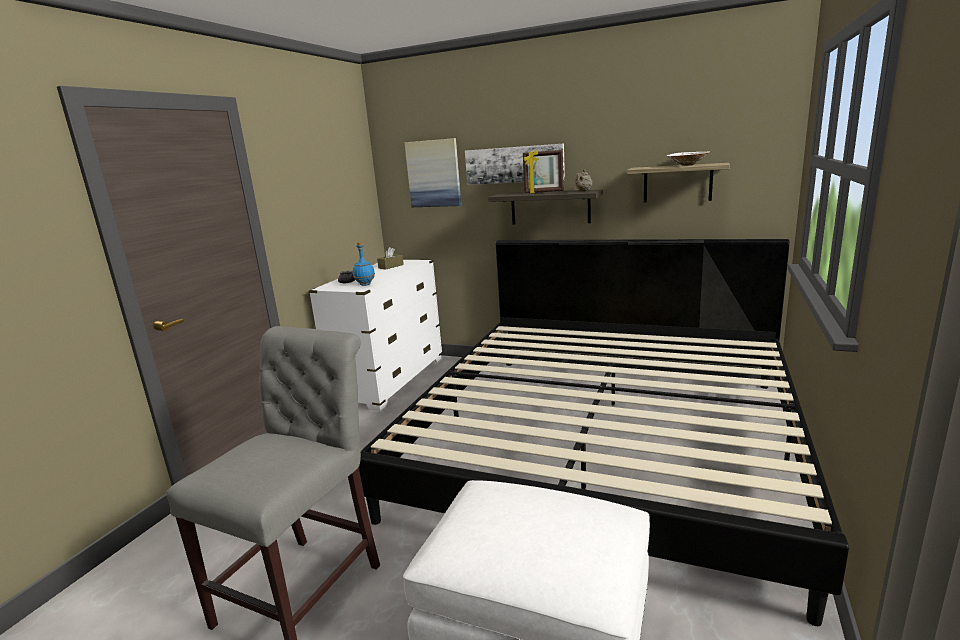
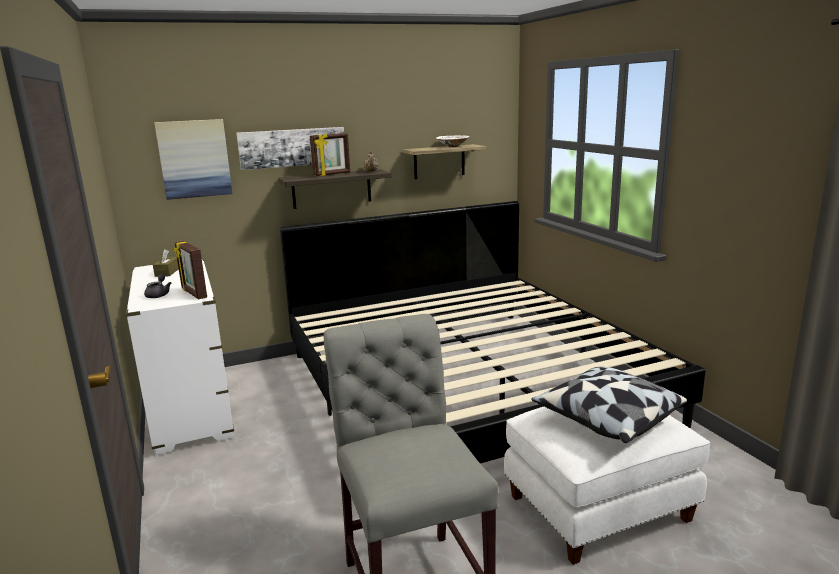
camera: 45 degrees left, 0 degrees up
(365, 284) = (193, 293): blue bottle -> picture frame
(525, 528) = (606, 419): none -> pillow

